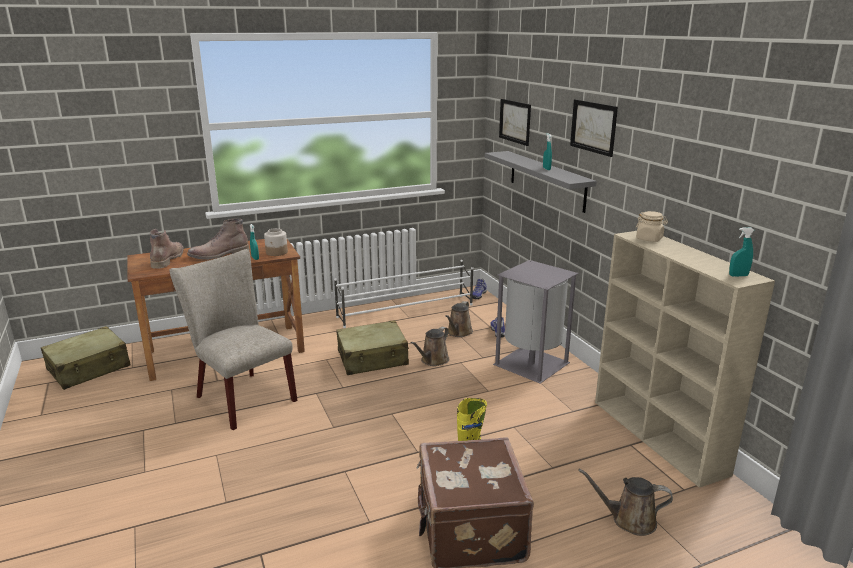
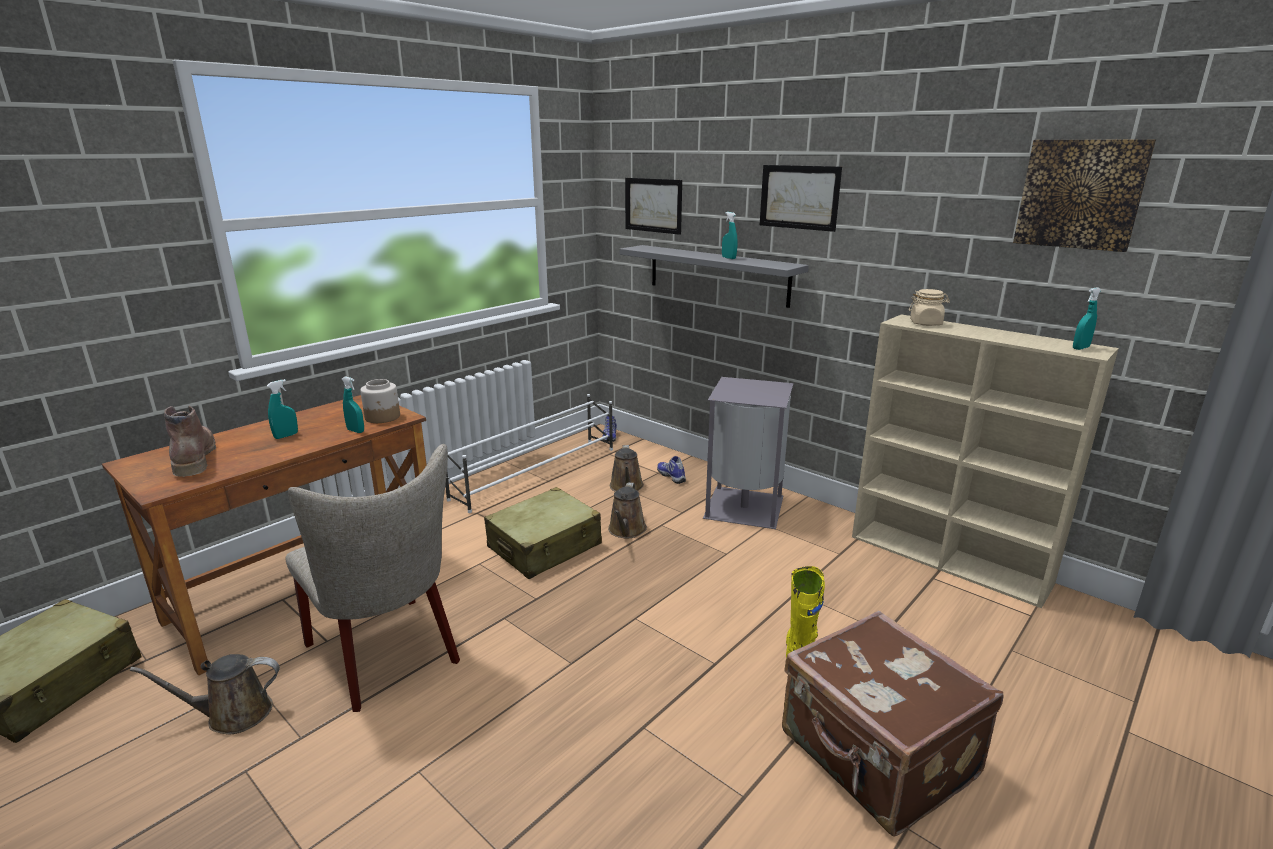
camera: 25 degrees left, 0 degrees up
(219, 255) = (286, 436): brown boot -> turquoise spray bottle
(241, 397) = (388, 657): beige chair -> beige chair turned 150 degrees counterclockwise
(629, 520) = (1021, 673): brown watering can -> brown watering can (233, 714)
(755, 148) = (1080, 194): none -> picture

